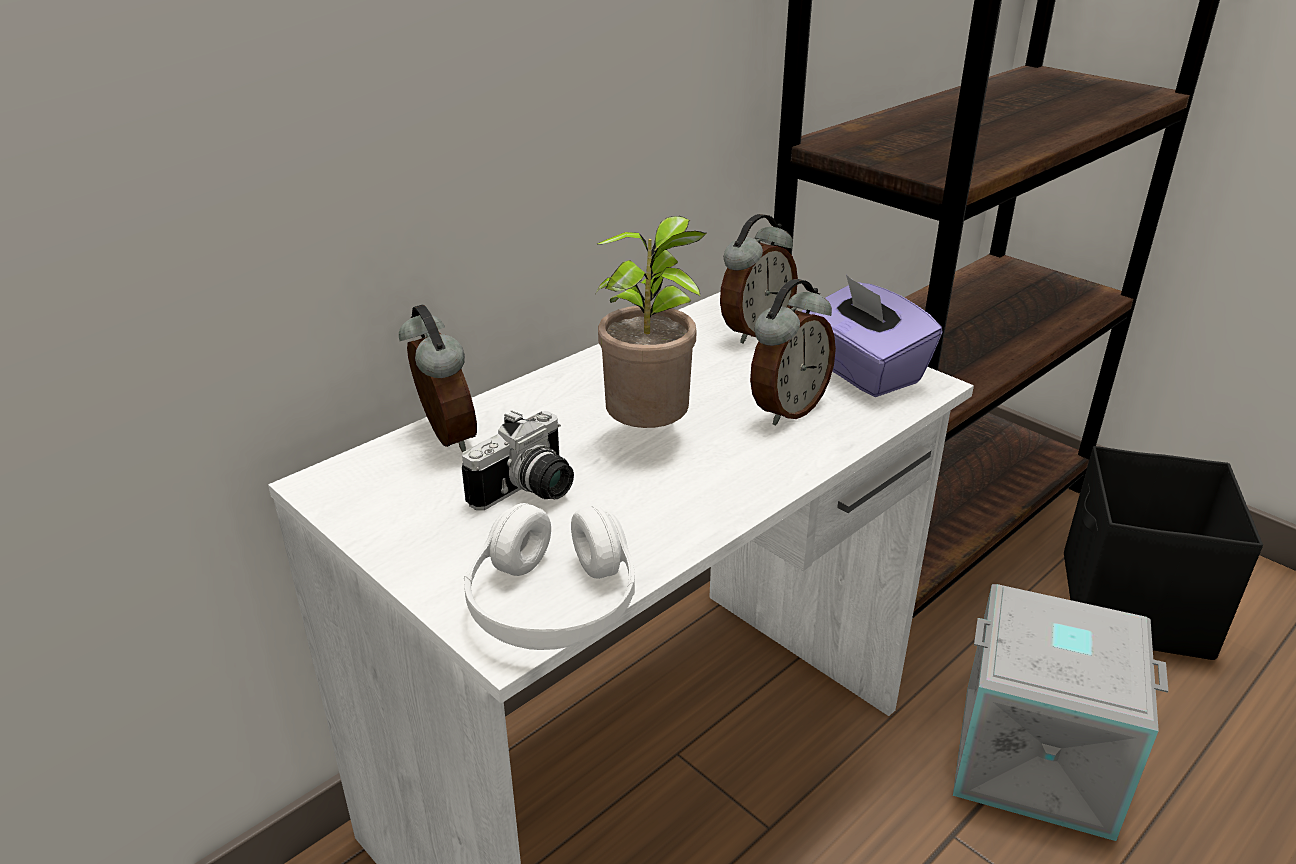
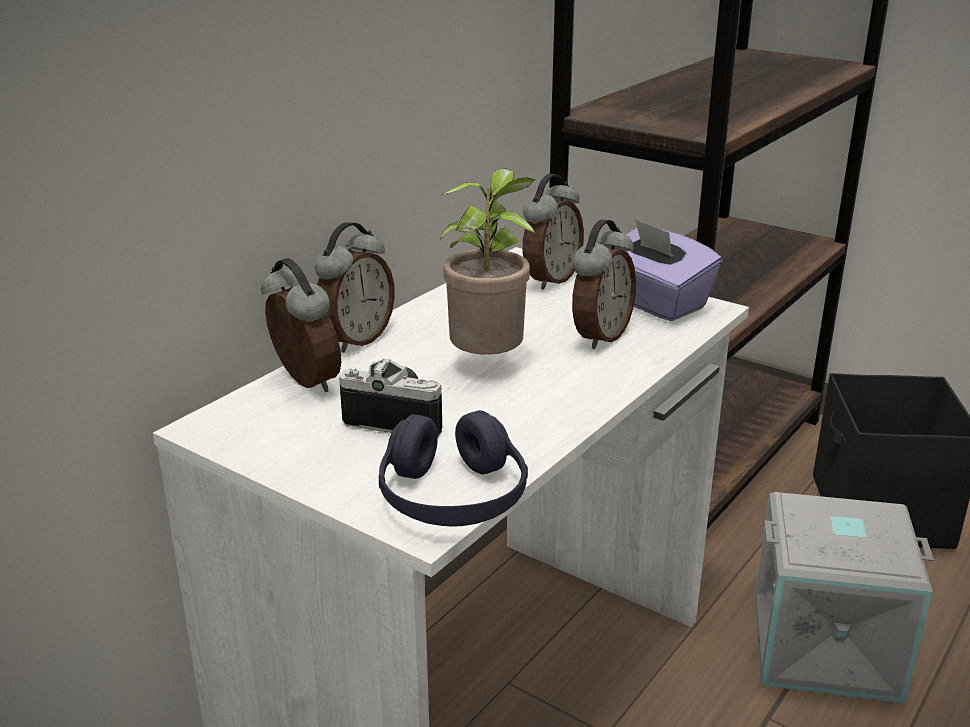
camera: 10 degrees left, 5 degrees down
(517, 390) = (356, 340): none -> alarm clock
(530, 492) = (399, 417): camera -> camera turned 105 degrees counterclockwise
(553, 603) = (453, 497): white headphones -> purple headphones

